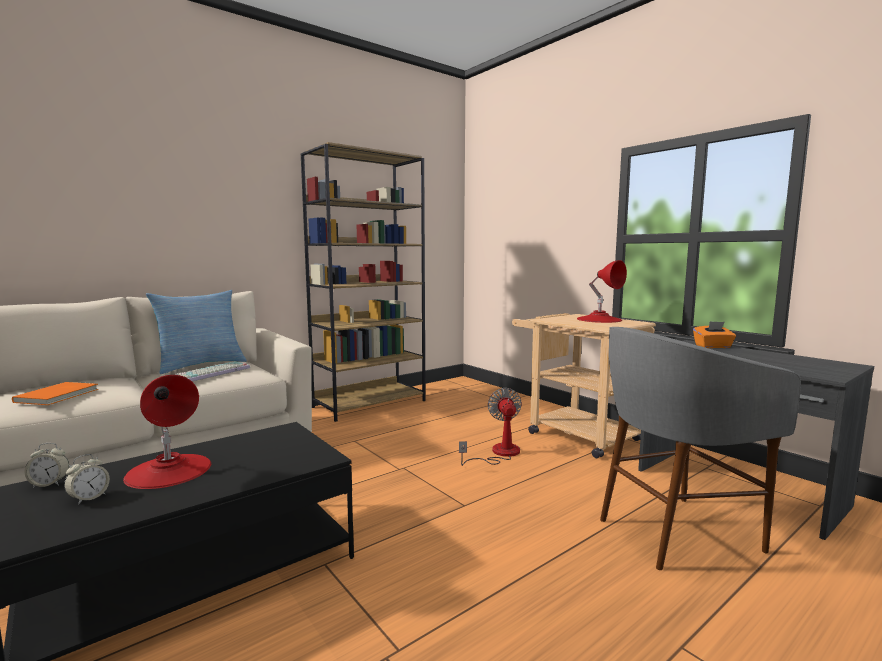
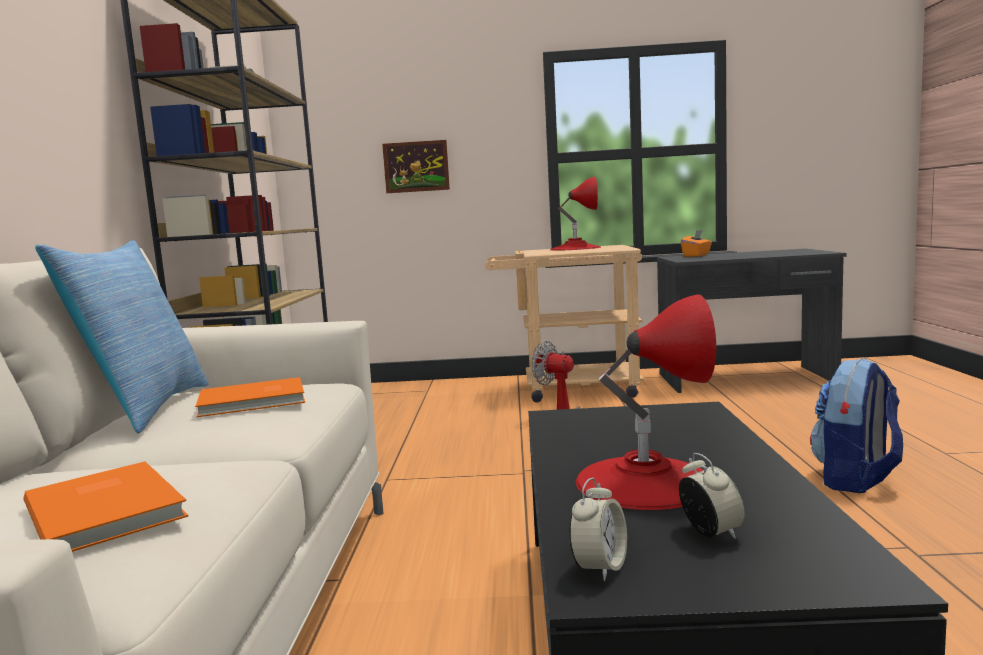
camera: 50 degrees left, 0 degrees up
(212, 373) = (254, 401): keyboard -> orange book
(529, 598) = (856, 479): none -> backpack
(531, 241) = (416, 166): none -> picture
(675, 533) = (795, 412): grey stool -> none

